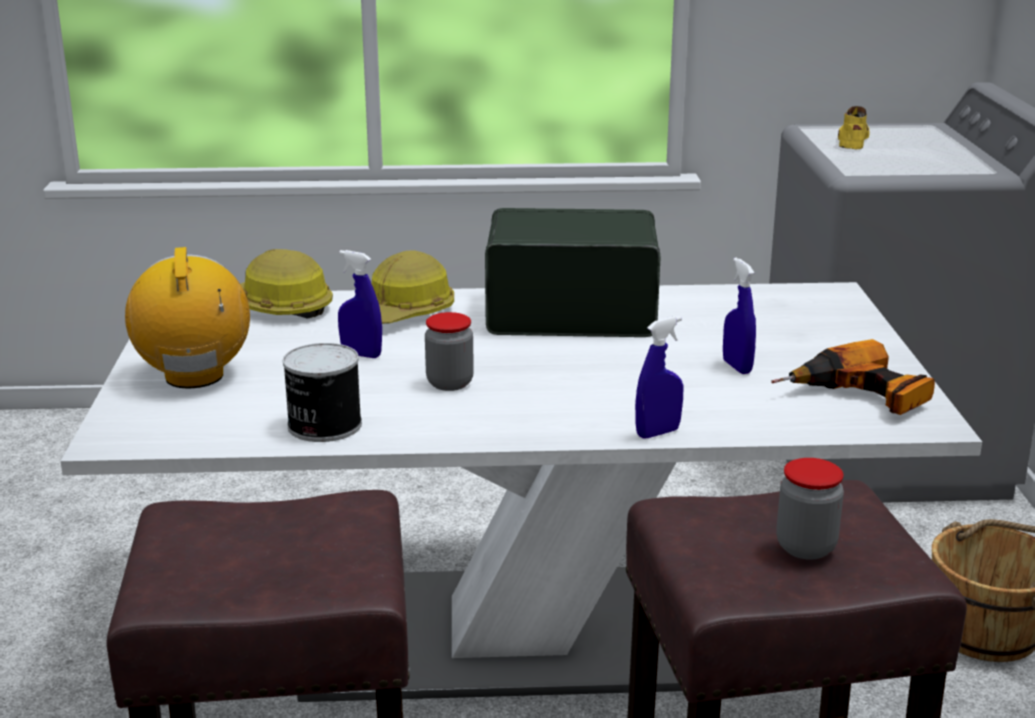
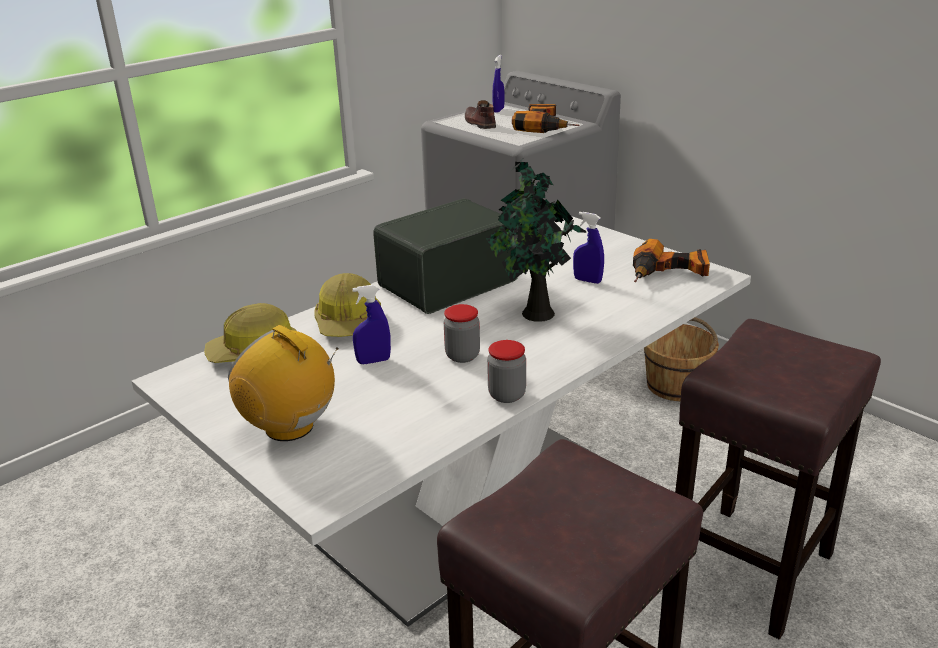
camera: 40 degrees left, 5 degrees up
(322, 425) = (441, 418): can -> none
(604, 375) = (534, 313): none -> potted plant
(658, 433) = (621, 335): blue spray bottle -> blue spray bottle (498, 110)
(806, 547) = (793, 364): jar -> jar (507, 395)
(852, 140) = (479, 123): yellow shoe -> brown shoe
(934, 163) = (545, 126): none -> power drill

